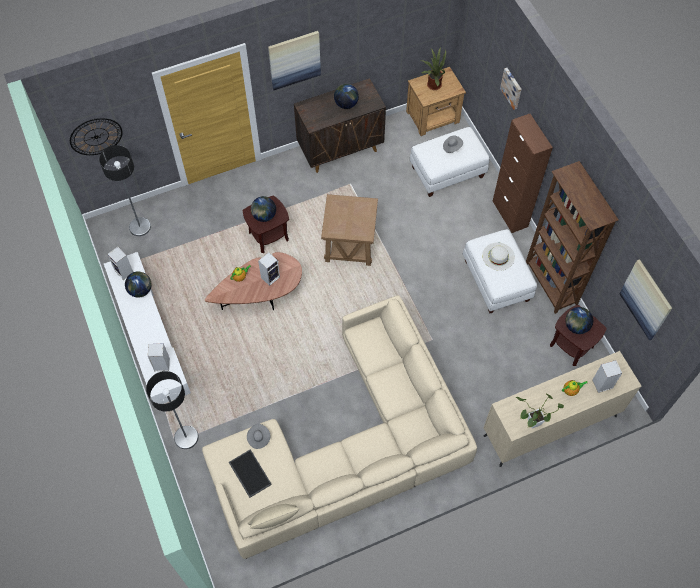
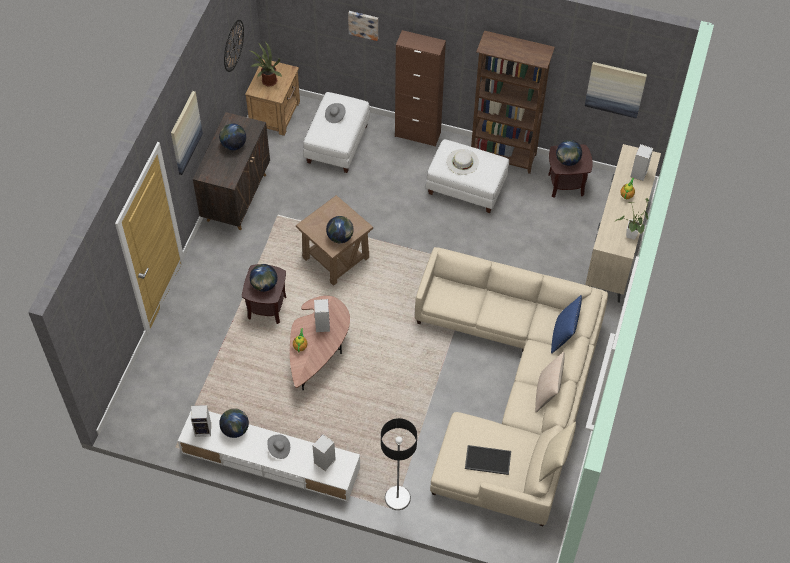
camera: 50 degrees left, 5 degrees down
(96, 136) = (95, 326): wall clock -> wall clock (233, 45)
(140, 227) = (154, 396): floor lamp -> none
(258, 438) = (462, 433): grey hat -> grey hat (279, 449)
(343, 228) = (340, 237): none -> globe
(347, 472) = (547, 393): none -> beige pillow
(411, 445) = (563, 335): none -> blue pillow

